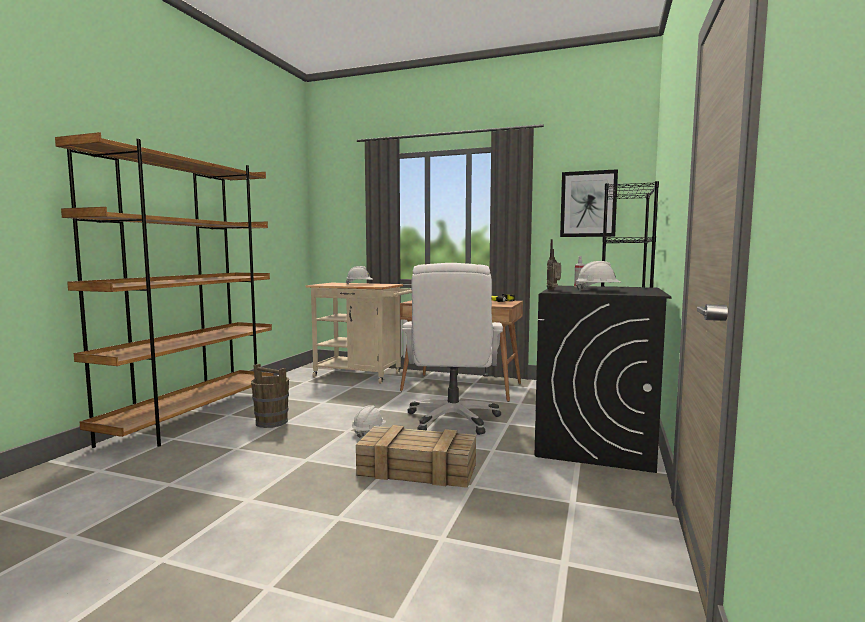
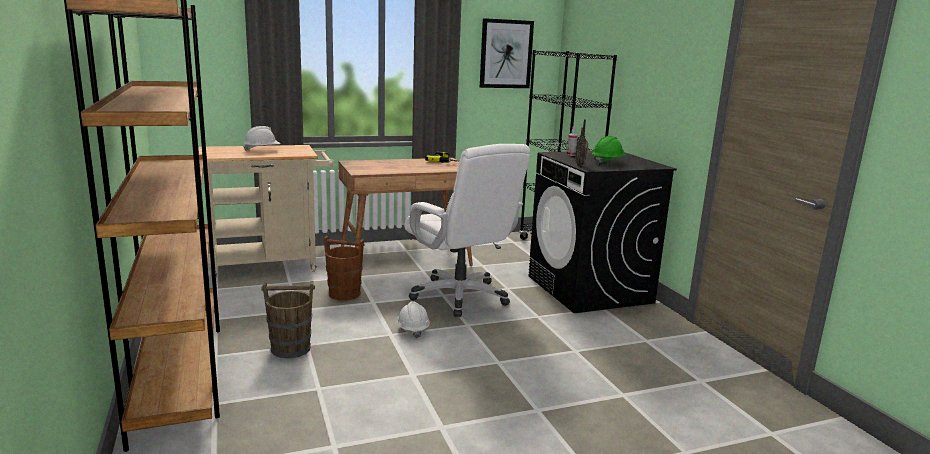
camera: 40 degrees left, 10 degrees up
(371, 400) = (344, 294): none -> brown bucket
(419, 469) = (518, 350): crate -> none
(598, 290) = (607, 162): white hard hat -> green hard hat

